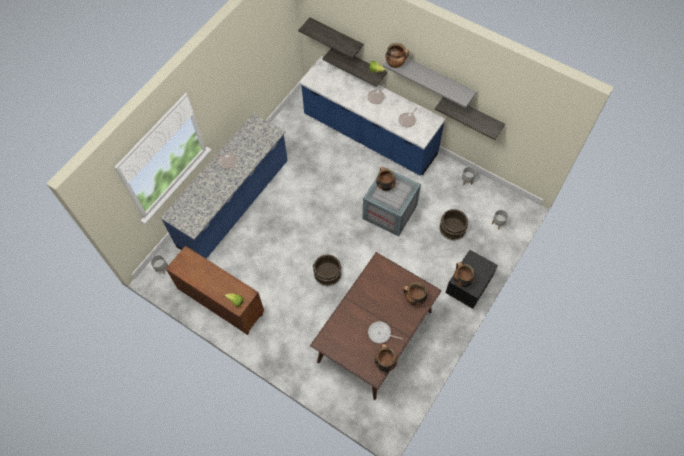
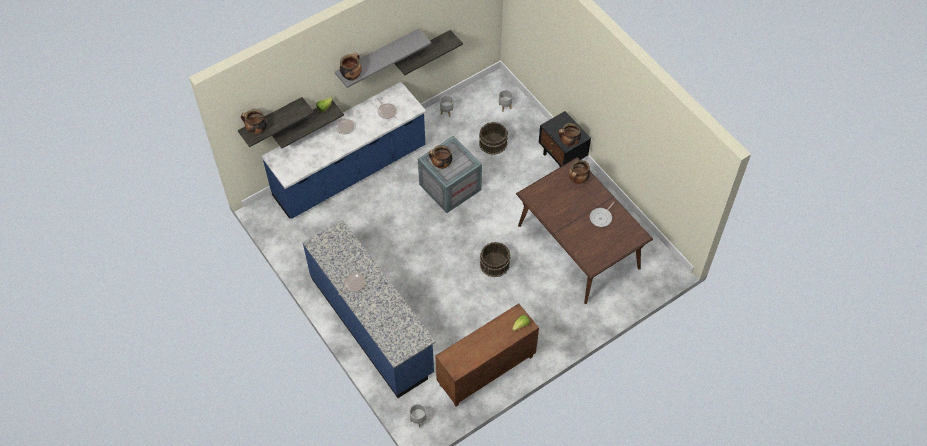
camera: 70 degrees left, 5 degrees down
(385, 363) = (630, 224): cooking pot -> cooking pot (257, 130)

